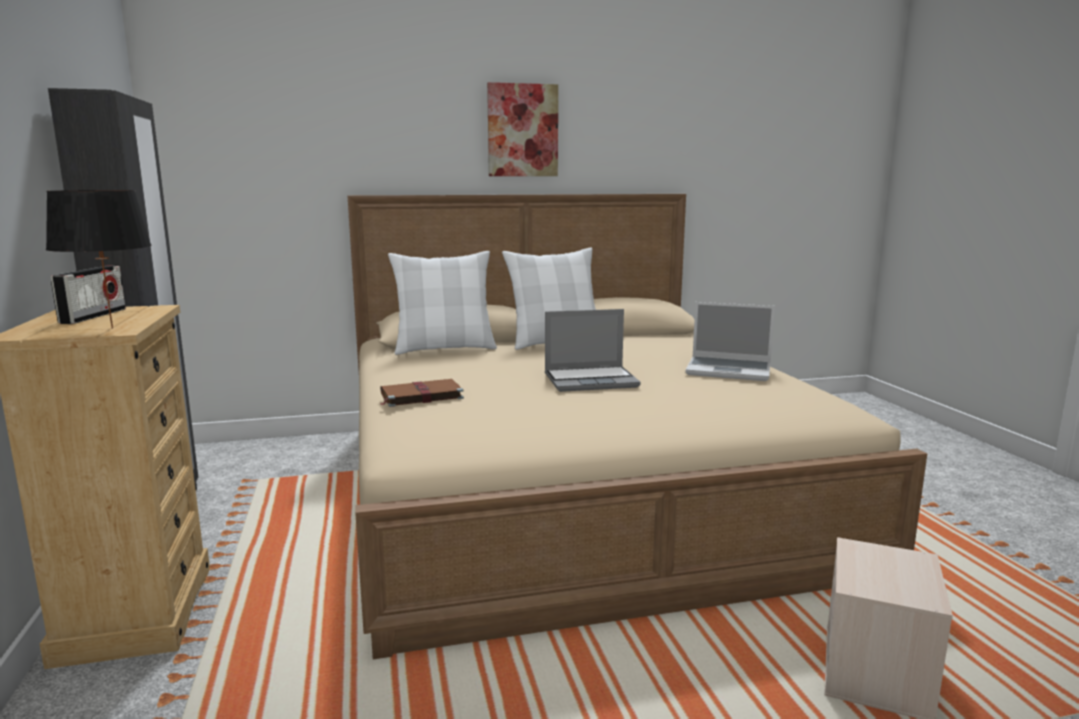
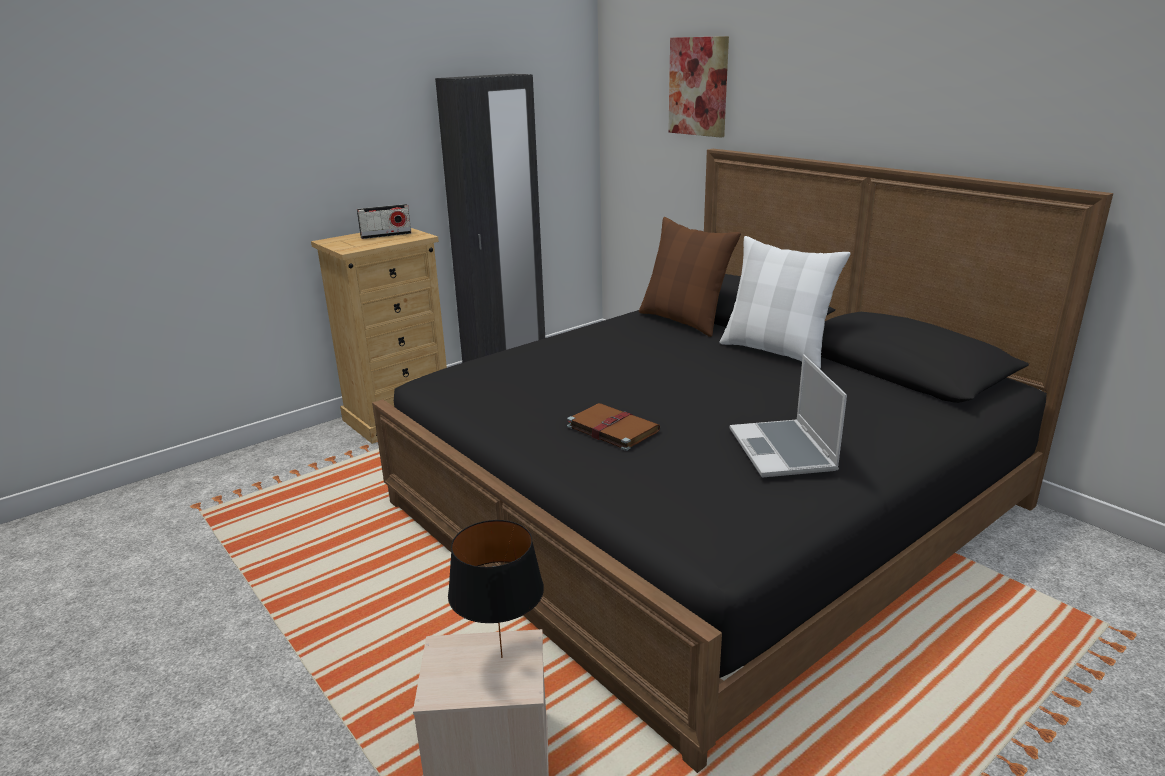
camera: 65 degrees right, 10 degrees up
(111, 328) = (355, 246): black table lamp -> black table lamp (501, 657)
(420, 396) = (536, 350): brown book -> brown book (611, 428)
(444, 348) = (684, 321): white pillow -> brown pillow
(522, 130) = (887, 84): picture -> picture (698, 86)
(573, 489) = (704, 503): beige bed -> black bed
(591, 380) = (650, 394): laptop -> none

